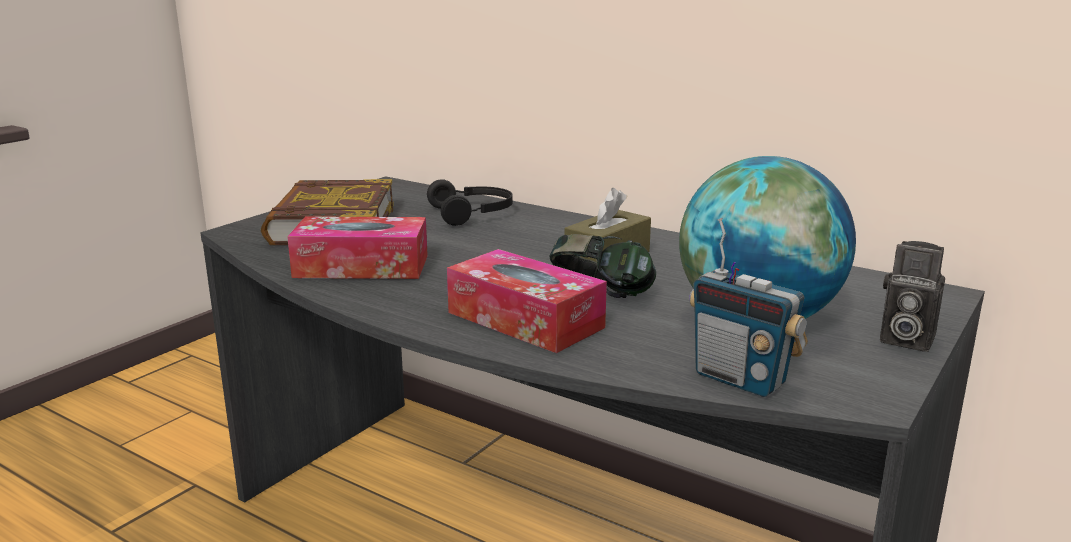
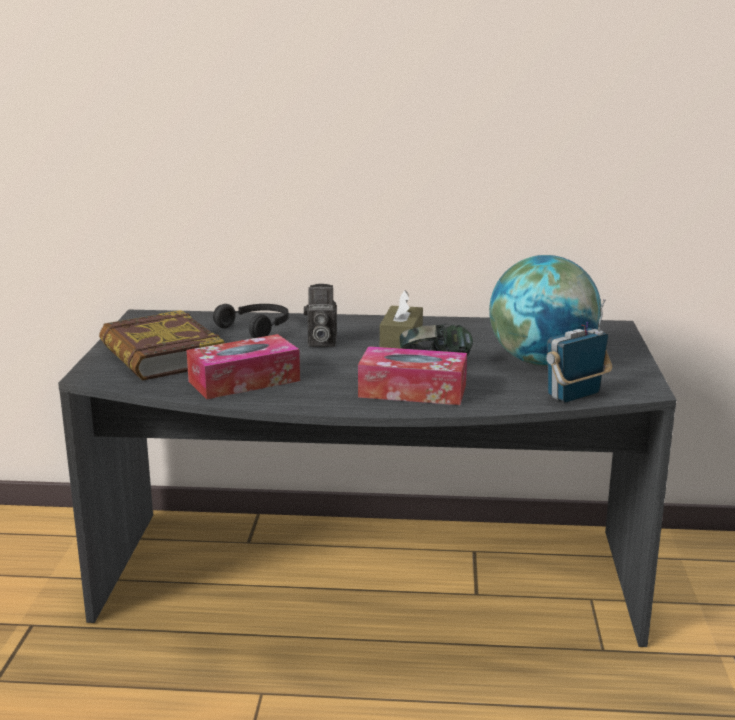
camera: 30 degrees left, 0 degrees up
(740, 379) = (574, 395): radio -> radio turned 135 degrees clockwise
(903, 339) = (625, 356): camera -> camera (320, 343)

